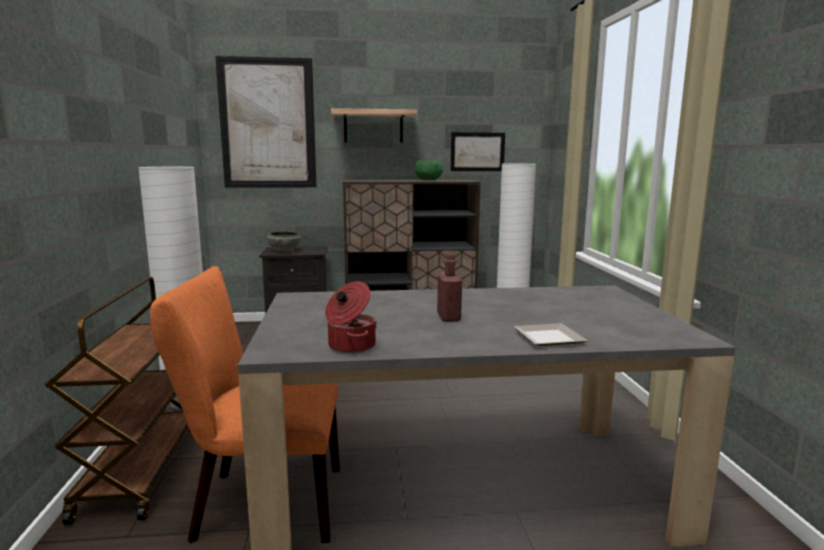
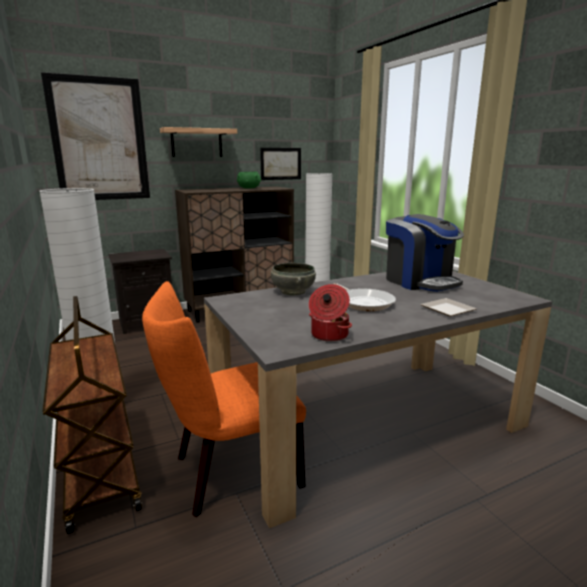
camera: 20 degrees left, 5 degrees up
(284, 251) = (130, 256): grey bowl -> grey bowl (292, 291)
(448, 317) = (364, 302): red bottle -> frying pan
(561, 302) = (420, 281): none -> coffee machine

